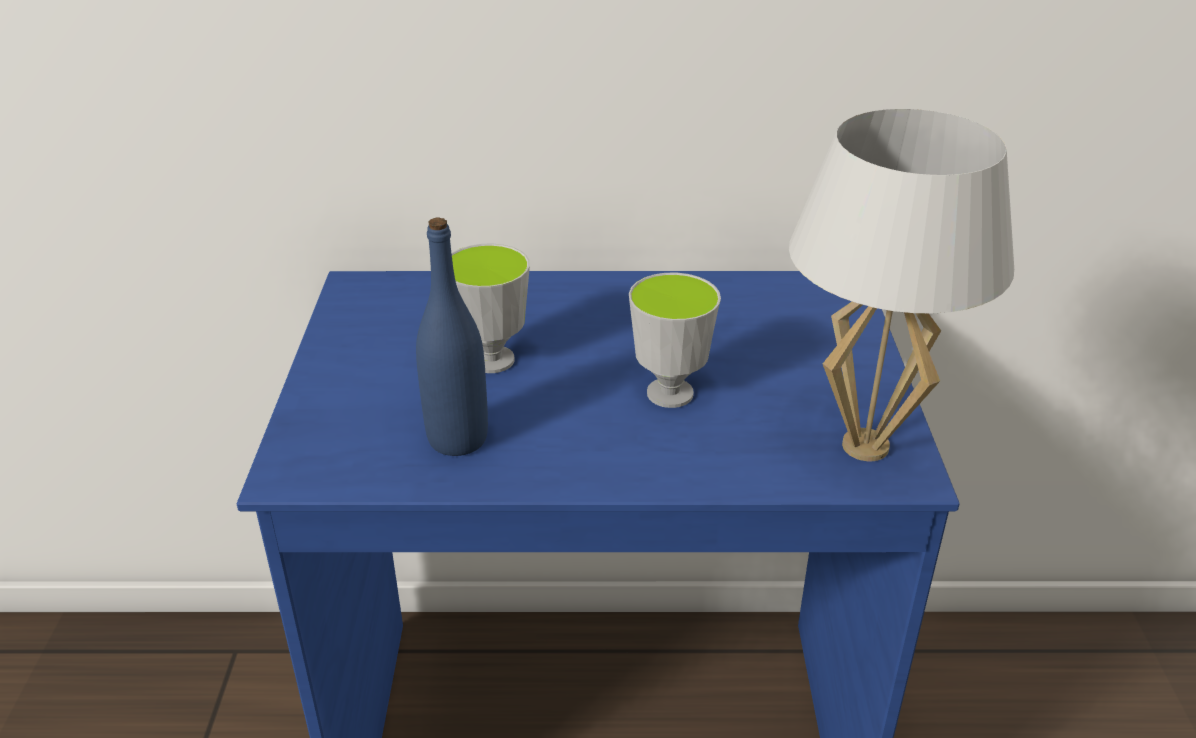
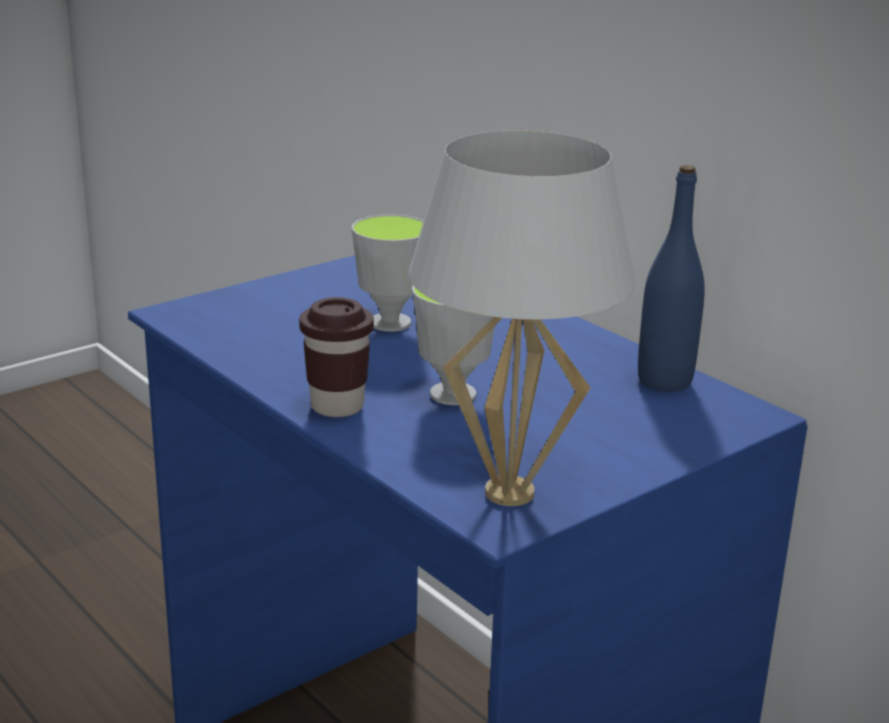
camera: 50 degrees right, 10 degrees down
(457, 439) = (281, 345): blue bottle -> blue bottle (664, 381)
(624, 463) = (337, 406): none -> brown cup

